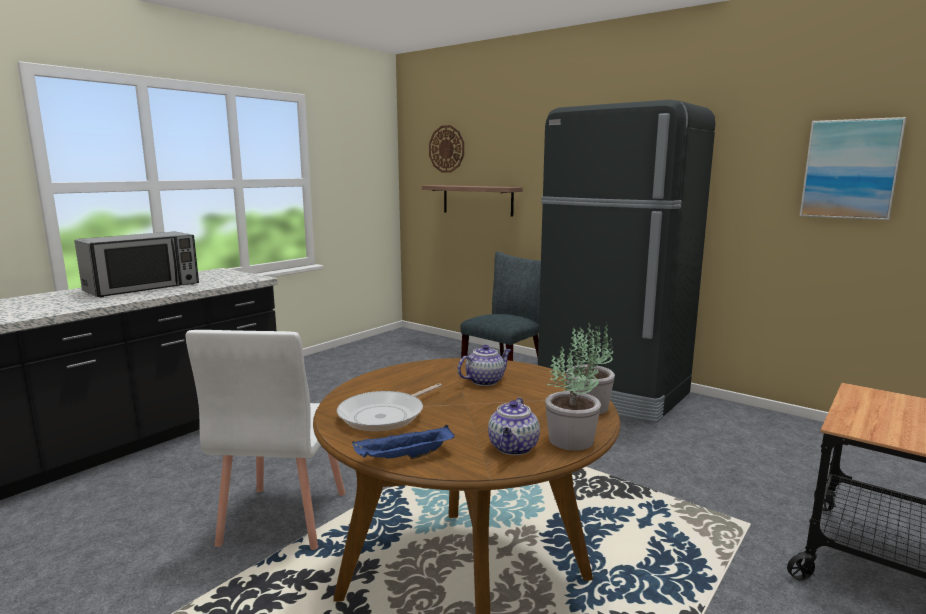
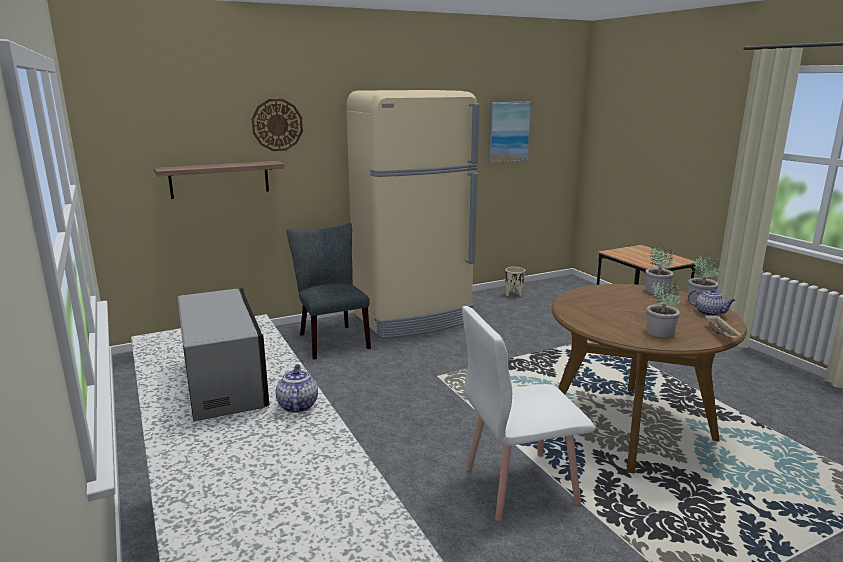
camera: 65 degrees left, 5 degrees up
(283, 518) = (519, 484): white chair -> white chair turned 135 degrees clockwise
(385, 415) = (660, 332): frying pan -> potted plant
(404, 458) = (721, 335): blue tray -> beige tray
(446, 149) = (165, 123): wall clock -> wall clock (277, 125)
(485, 381) = (607, 302): teapot -> teapot (297, 405)
(612, 394) = (414, 318): black fridge -> beige fridge
(800, 432) = (514, 294): none -> beige planter

